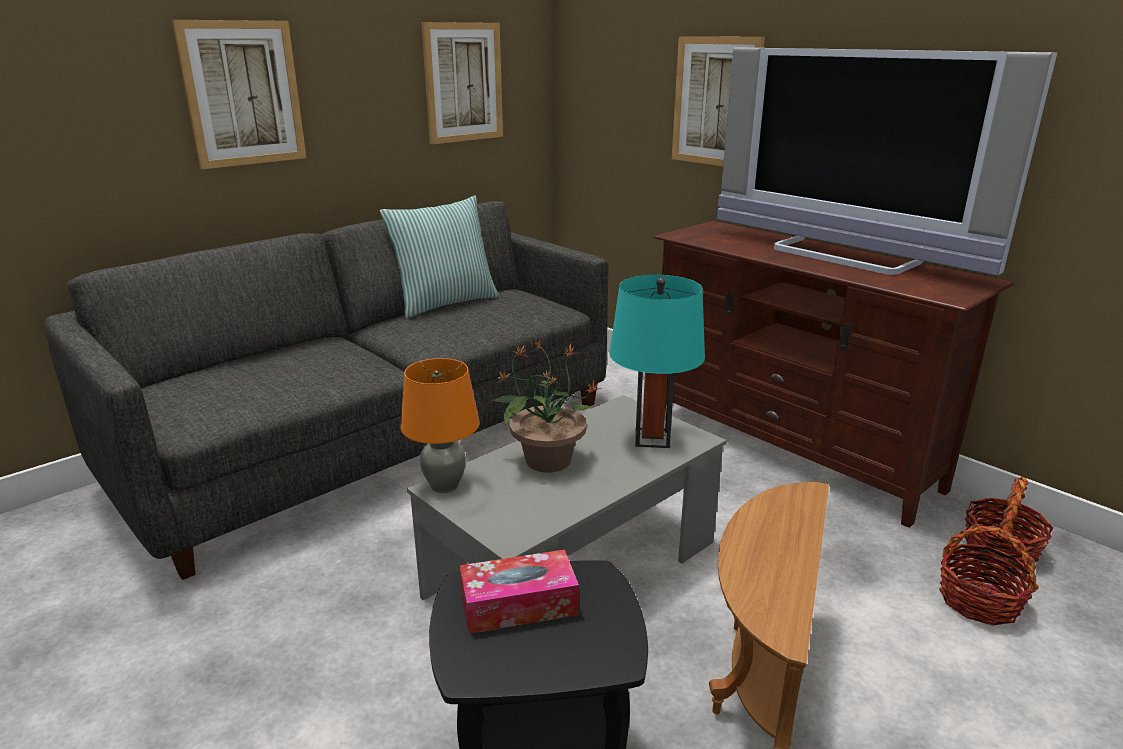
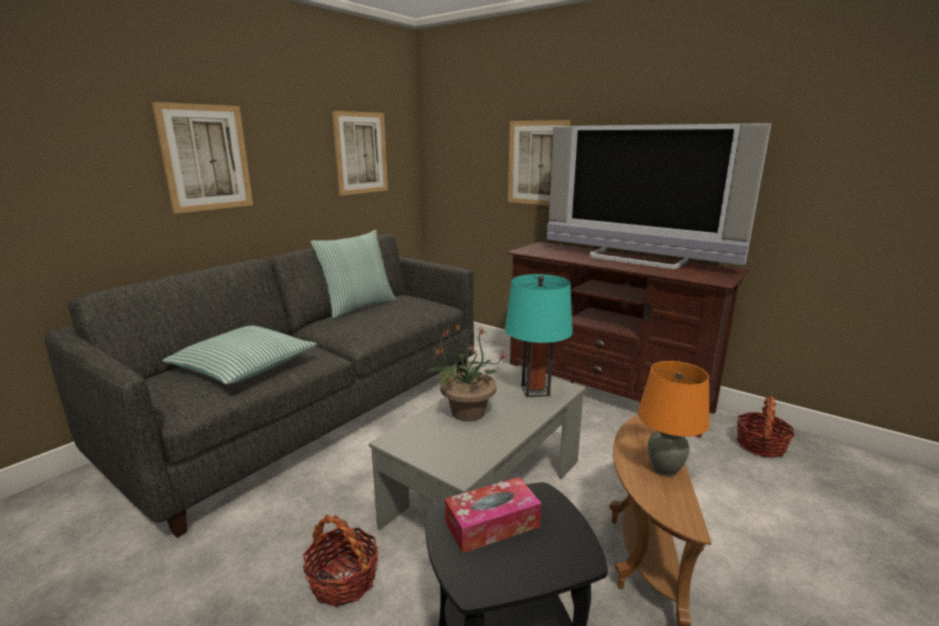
camera: 10 degrees left, 5 degrees down
(276, 376) = (244, 367): none -> pillow
(445, 485) = (398, 438): orange table lamp -> orange table lamp (665, 469)
(978, 601) = (761, 483): basket -> basket (343, 580)

